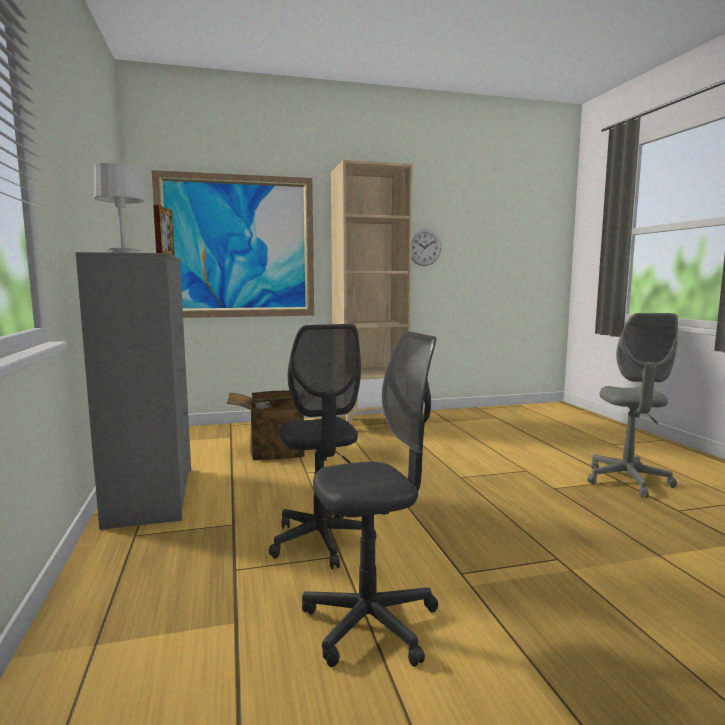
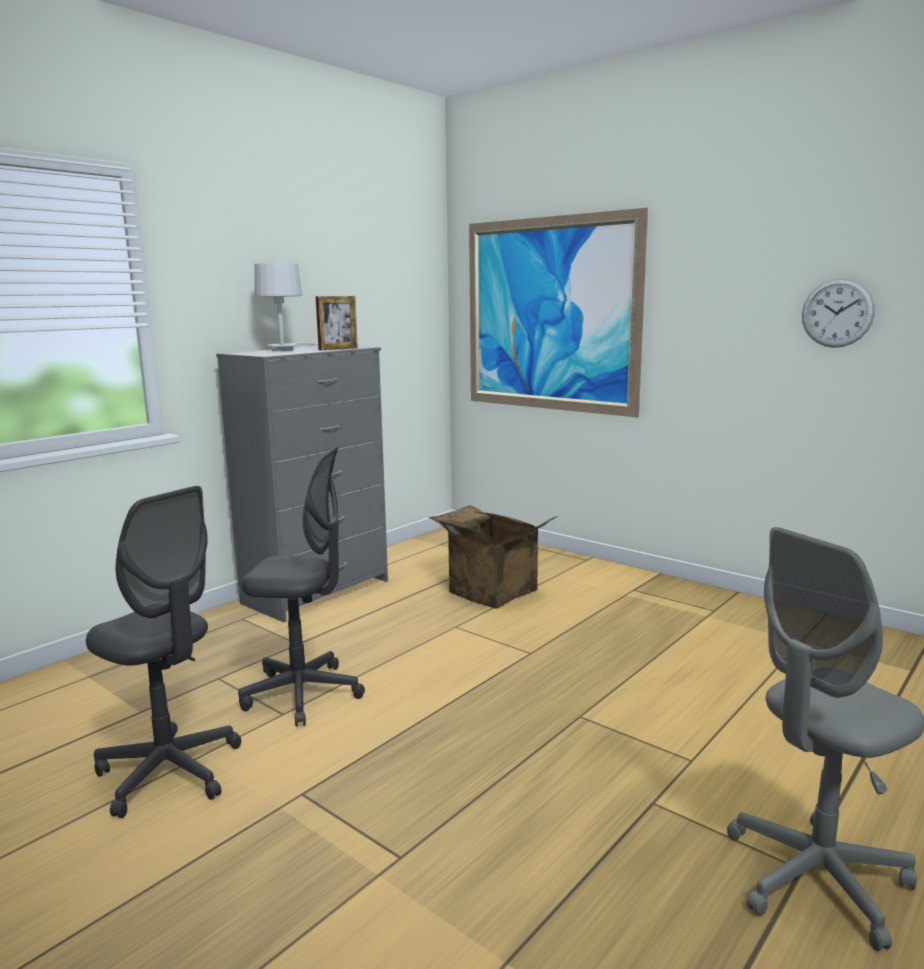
camera: 55 degrees right, 5 degrees up
(321, 541) = (303, 694): grey office chair -> grey office chair turned 120 degrees counterclockwise
(370, 422) = (678, 598): beige bookcase -> none

